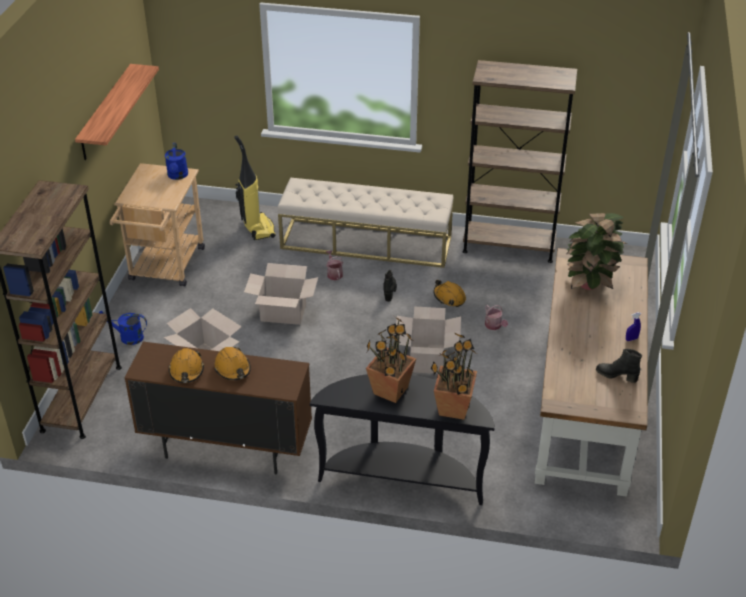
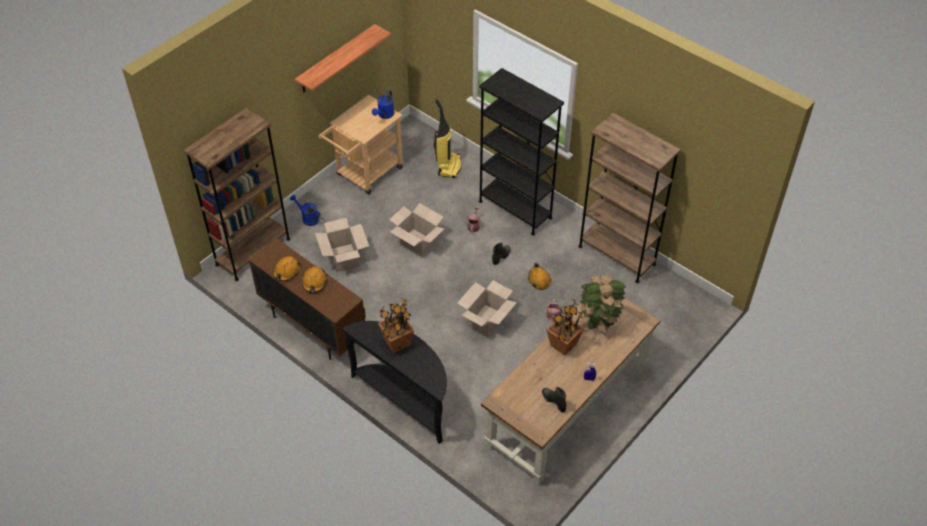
camera: 30 degrees right, 10 degrees up
(366, 242) = (515, 209): beige bench -> black bookcase
(453, 408) = (425, 374): potted plant -> potted plant (562, 345)

